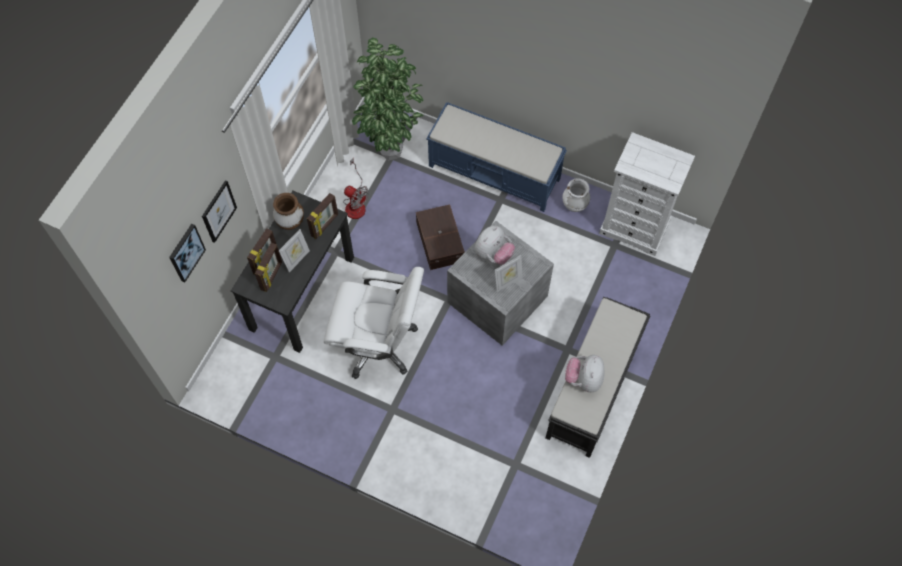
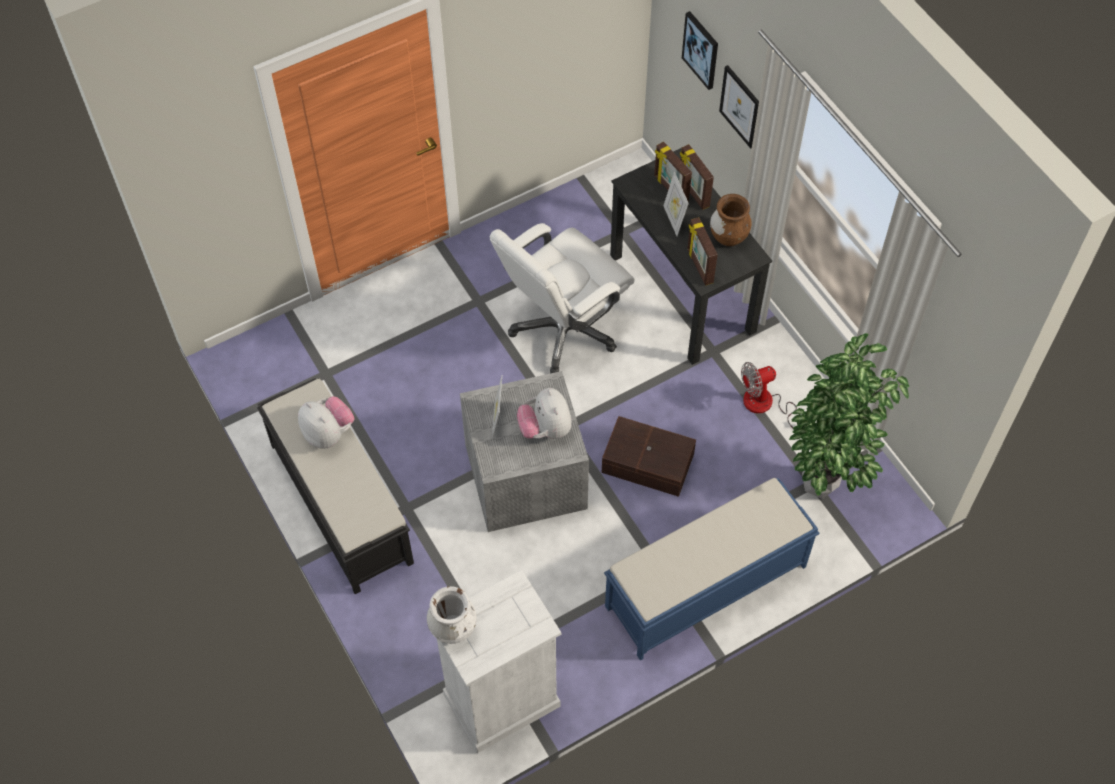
camera: 125 degrees right, 5 degrees down
(574, 205) = (587, 649): white vase -> white vase (453, 628)

